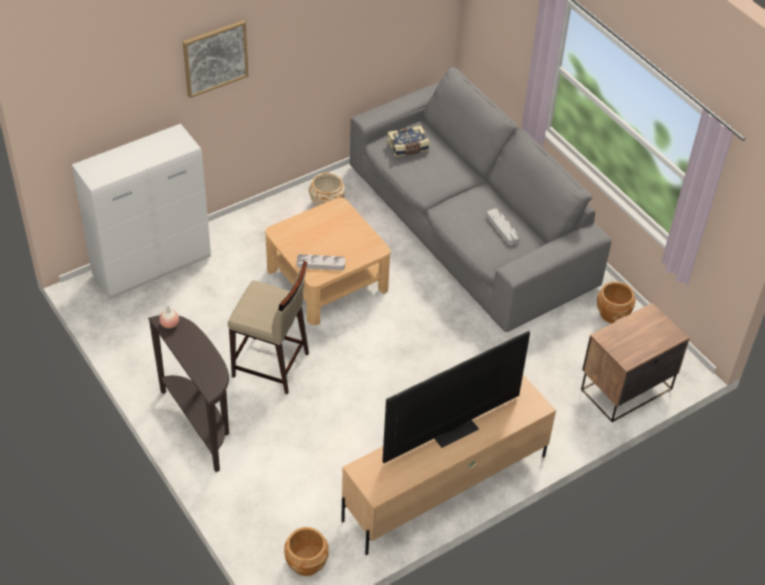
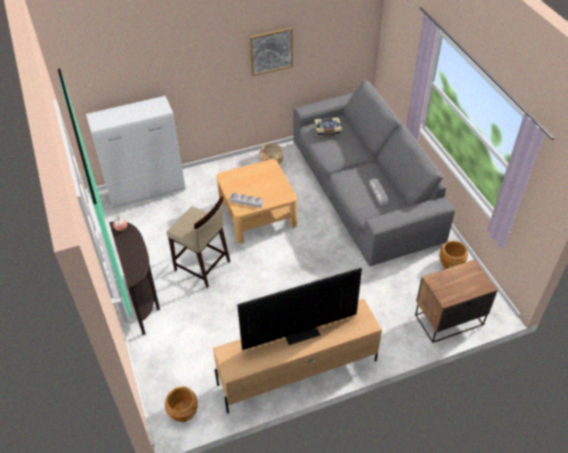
camera: 15 degrees right, 0 degrees up
(215, 58) = (190, 52): picture -> picture (271, 51)

